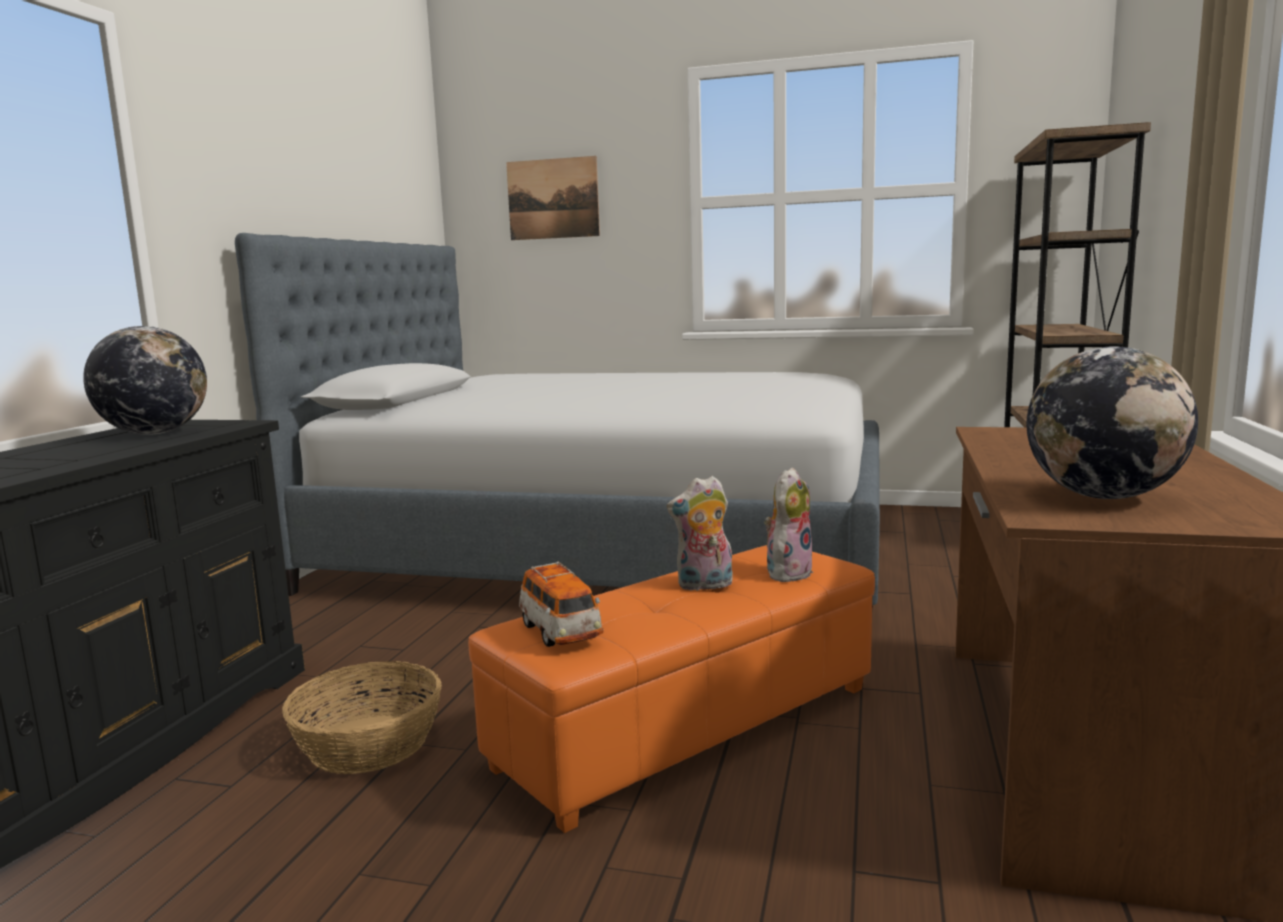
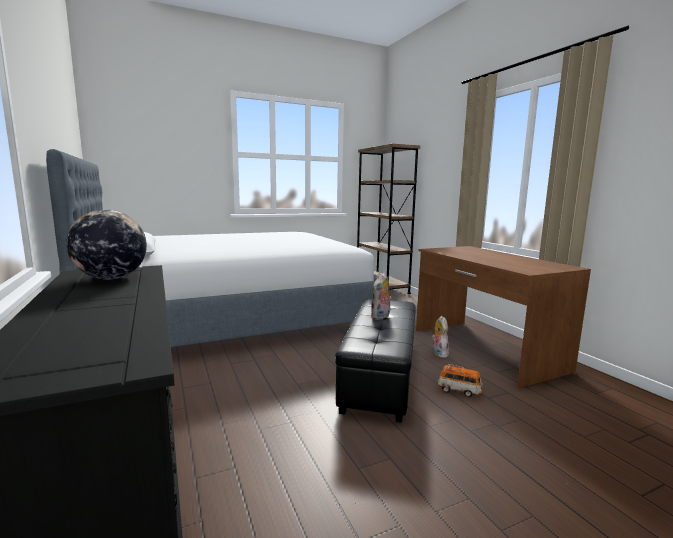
camera: 40 degrees left, 0 degrees up
(368, 743) = (269, 424): basket -> none
(553, 199) = (157, 143): picture -> none
(560, 633) = (373, 343): toy car -> toy car (459, 391)
(689, 725) = (379, 374): orange ottoman -> black ottoman
(787, 572) = (395, 307): plush toy -> plush toy (438, 353)
(1103, 496) = (521, 265): globe -> none

